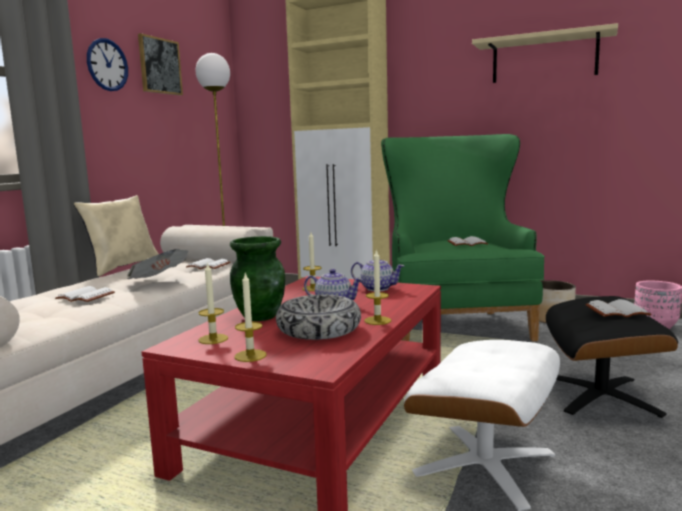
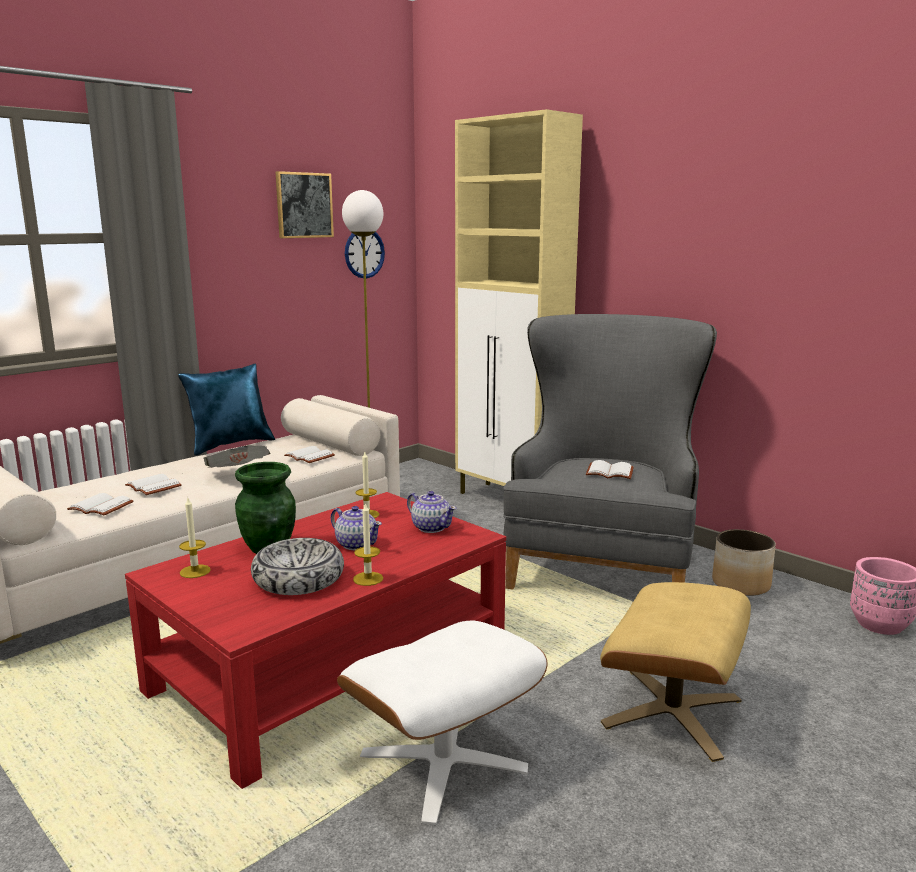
camera: 20 degrees right, 5 degrees up
(107, 65) = (233, 214): wall clock -> wall clock (364, 253)
(123, 267) = (230, 445): beige pillow -> blue pillow
(250, 356) = (201, 601): candle -> none
(454, 323) = (603, 566): green armchair -> grey armchair
(544, 59) = (777, 218): beige shelf -> none
(601, 395) = (673, 712): black ottoman -> beige ottoman
(617, 311) = (688, 614): white book -> white book (102, 506)

